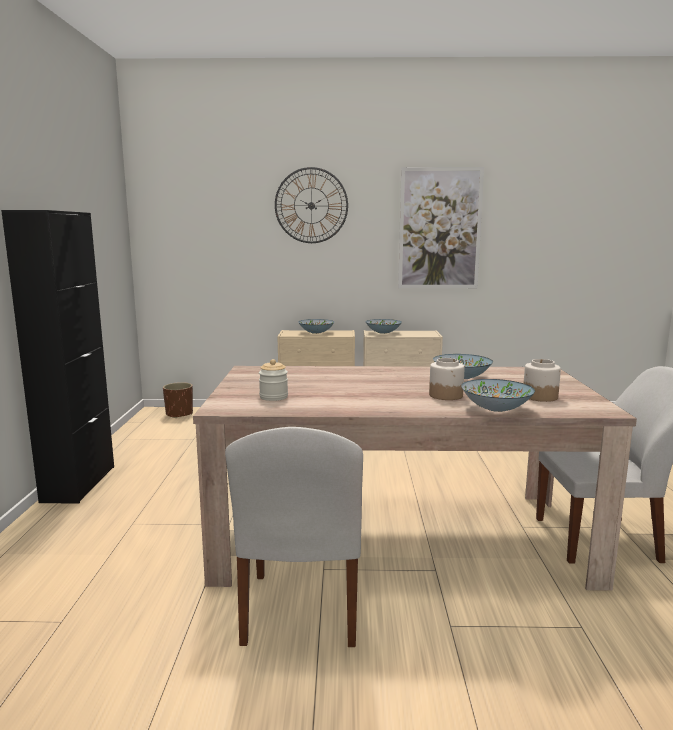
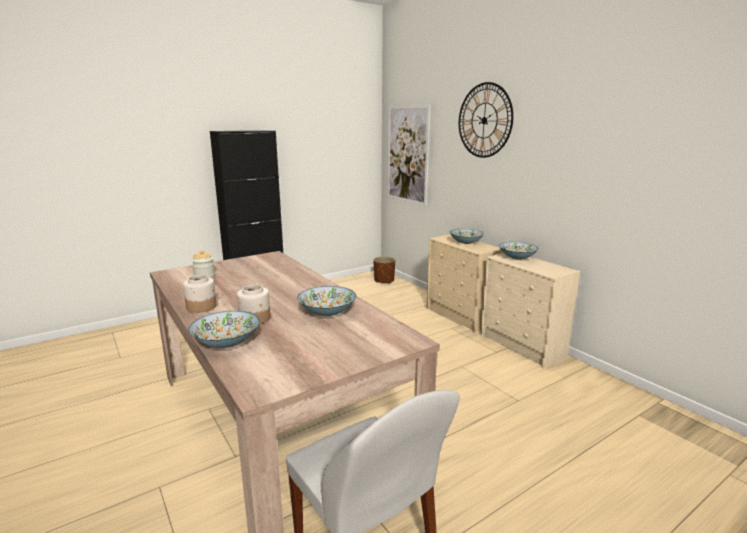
camera: 55 degrees right, 5 degrees up
(301, 612) = (153, 419): white chair -> none
(439, 229) = (600, 151): picture -> picture (407, 154)
(540, 396) = (287, 354): jar -> jar (202, 307)

